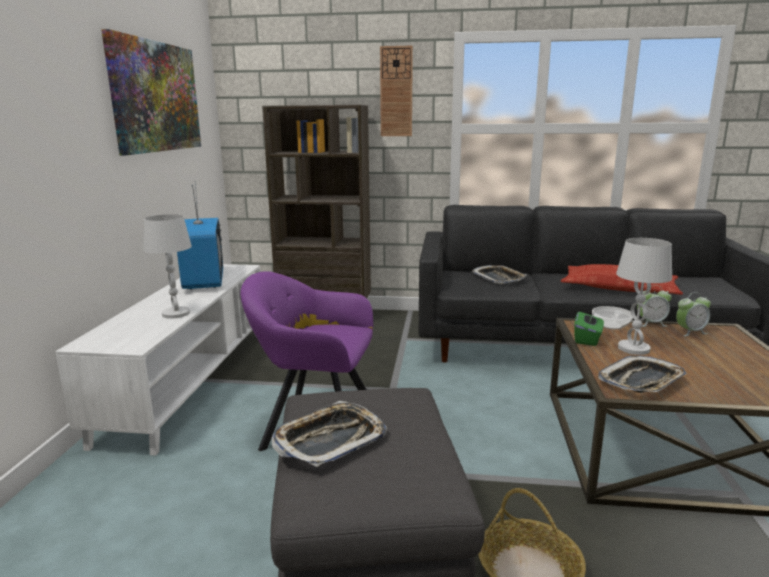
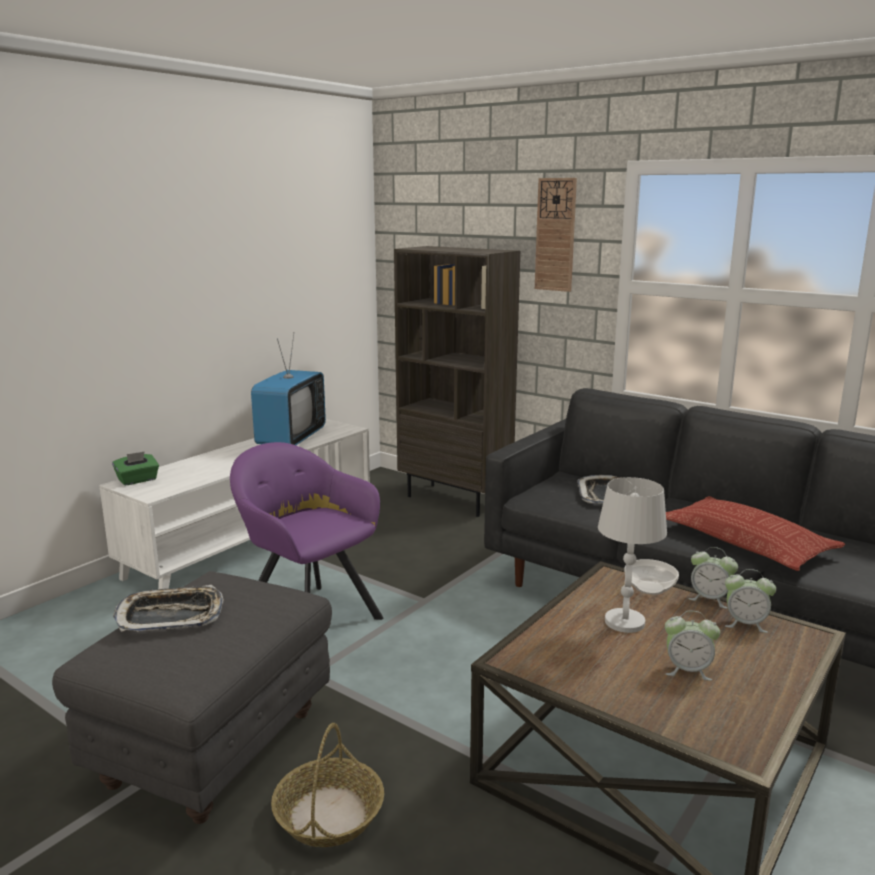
camera: 30 degrees right, 0 degrees up
(156, 97) = (271, 243): picture -> none
(175, 313) = (222, 469): white table lamp -> none
(587, 339) = (587, 596): green tissue box -> green tissue box (138, 480)
(641, 381) = (558, 659): tray -> none
(713, 365) = (687, 670): none -> alarm clock

